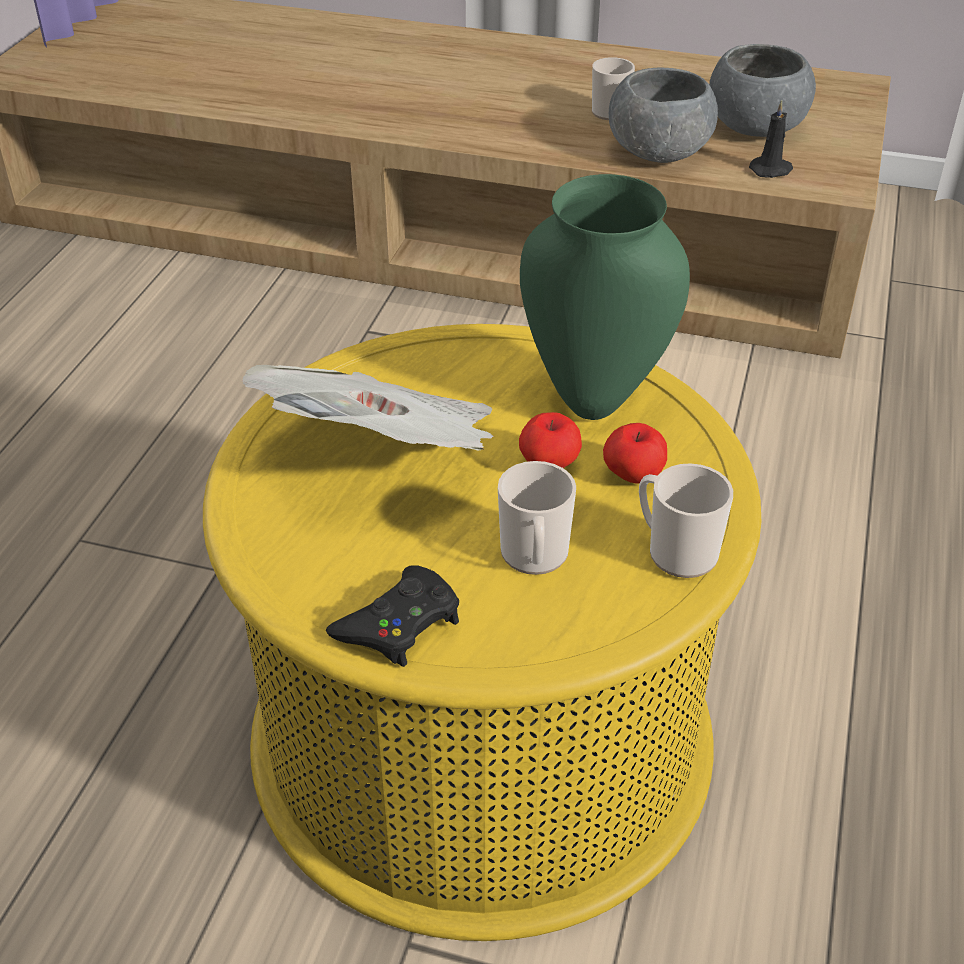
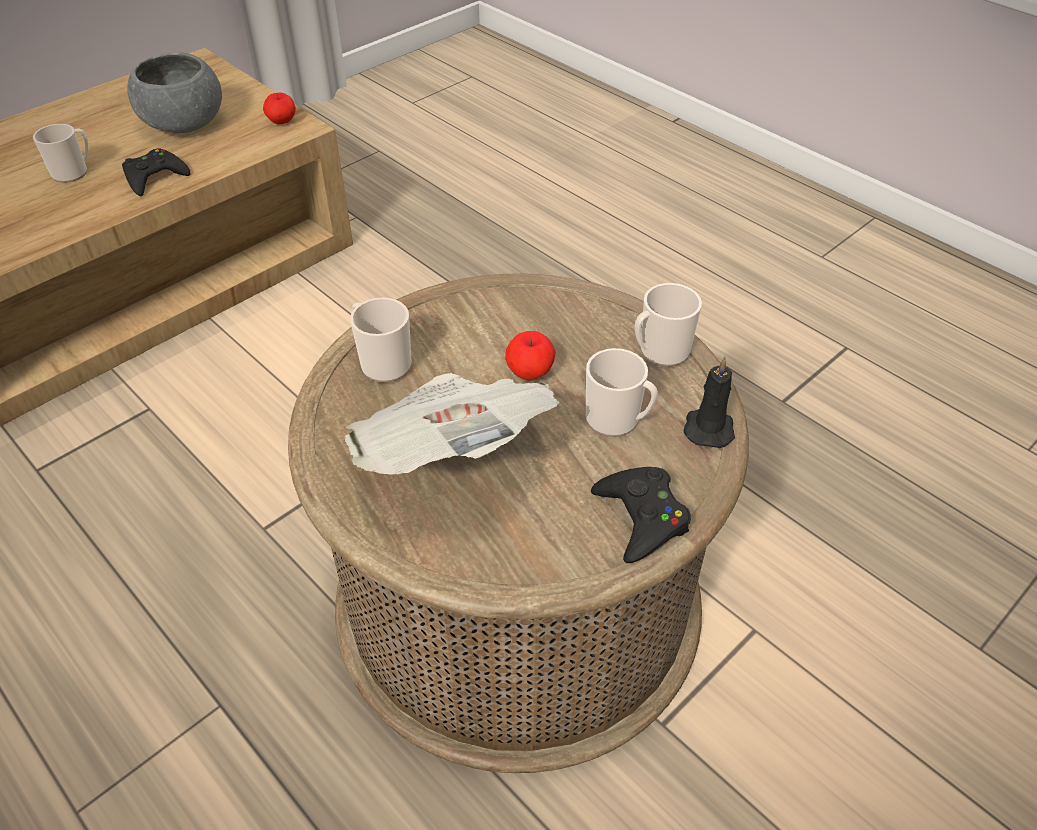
camera: 60 degrees left, 5 degrees up
(470, 362) = (382, 362): none -> mug
(481, 731) = (518, 596): yellow coffee table -> brown coffee table
(593, 403) = (485, 322): green vase -> none
(633, 476) = (572, 339): apple -> apple (282, 122)
(659, 153) = (155, 177): grey bowl -> black game controller
(771, 170) = (242, 143): black candle -> black candle (708, 427)

